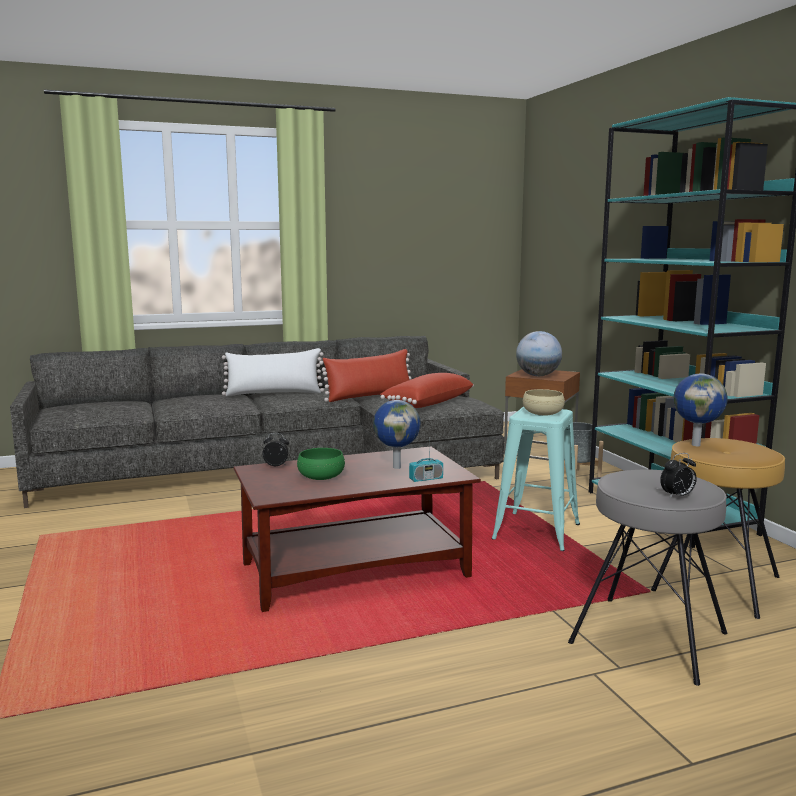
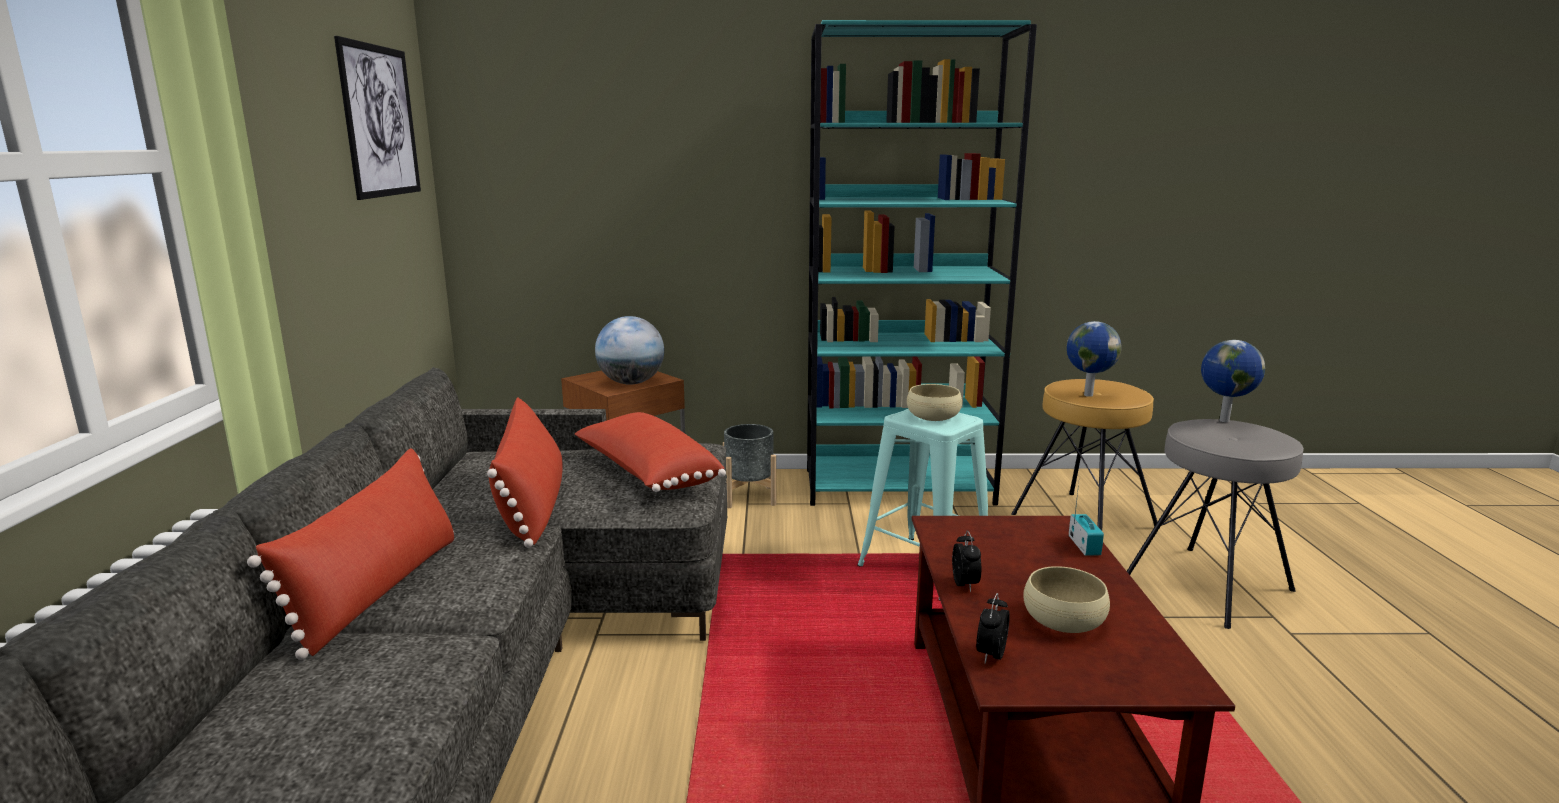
camera: 70 degrees left, 5 degrees up
(274, 393) = (378, 590): white pillow -> red pillow
(321, 476) = (1063, 620): green bowl -> beige bowl
(397, 467) = (1021, 555): globe -> globe (1222, 420)
(462, 210) = (380, 121): none -> picture
(677, 496) = (1279, 437): alarm clock -> alarm clock (965, 585)

